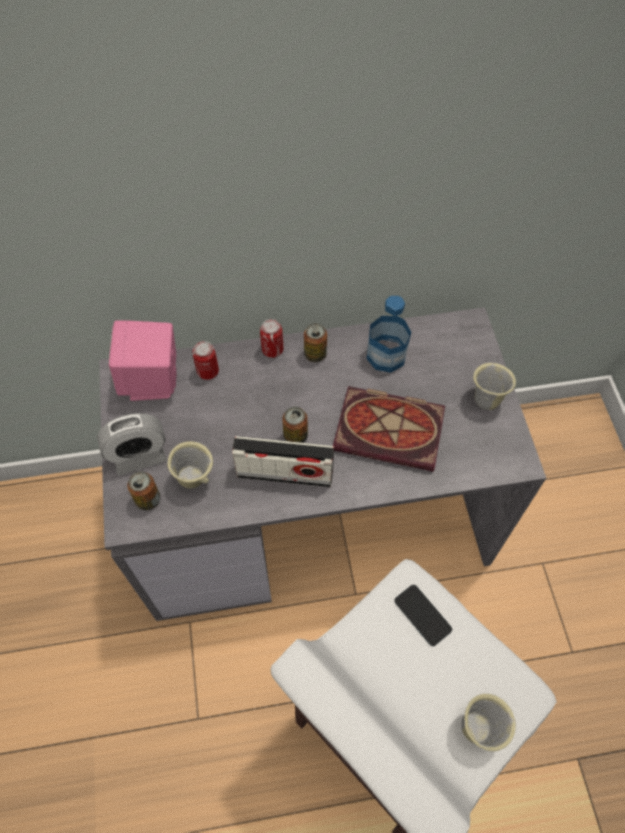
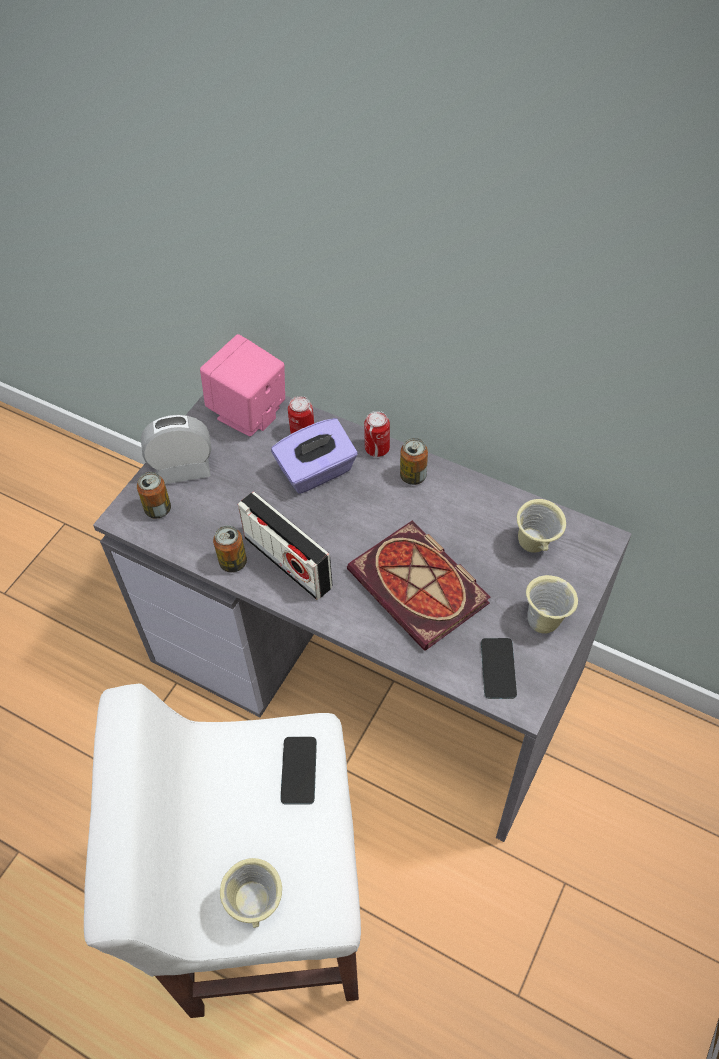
camera: 40 degrees right, 5 degrees down
(139, 456) = (183, 470): alarm clock -> alarm clock turned 150 degrees clockwise
(195, 479) = (210, 517): beige mug -> beige mug (535, 546)
(244, 393) = (316, 472): none -> purple tissue box
(295, 436) = (327, 536): can -> can (233, 562)
(386, 355) = (481, 518): bottle -> none
(487, 451) = (498, 668): none -> phone

